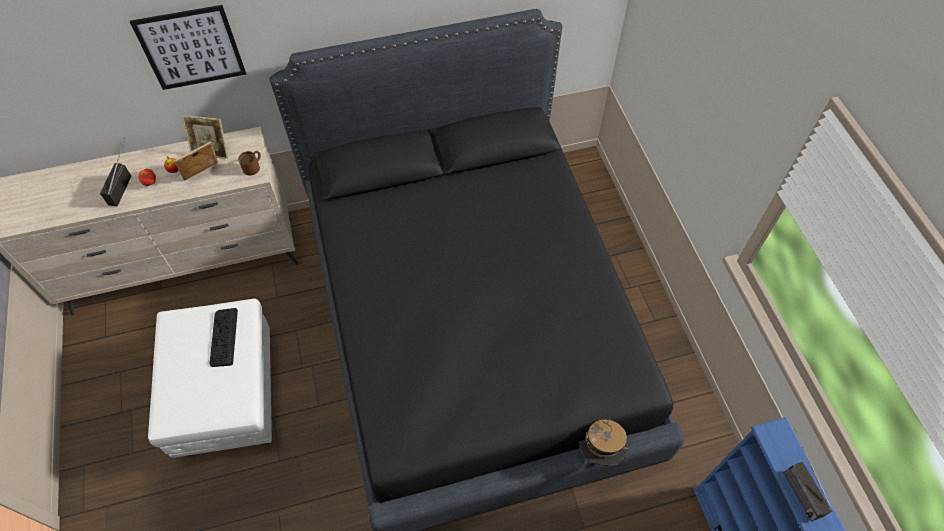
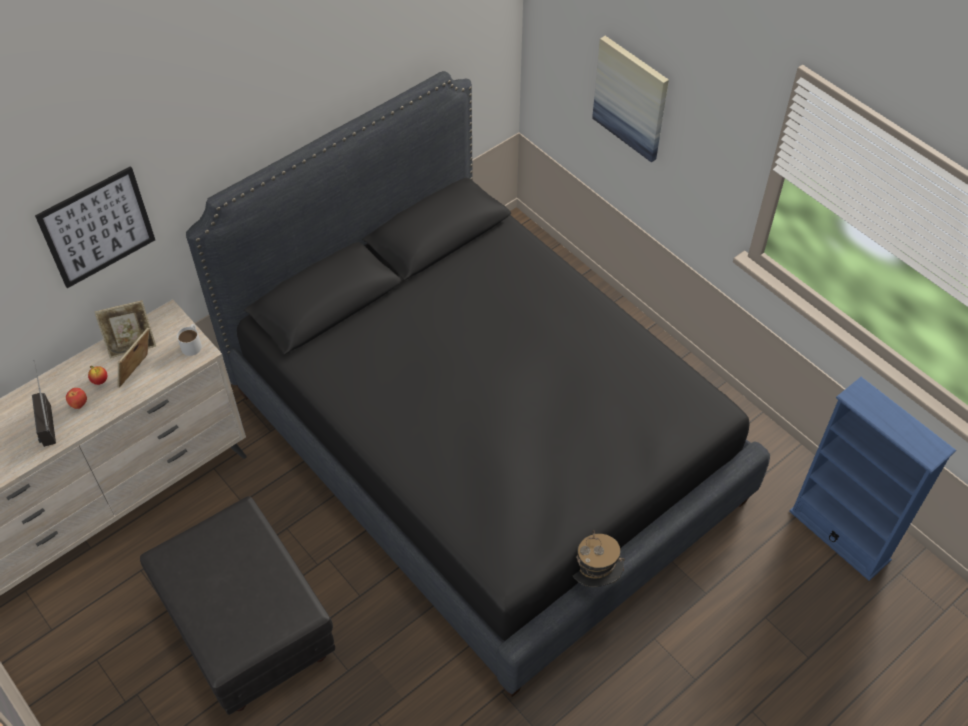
camera: 25 degrees left, 5 degrees down
(223, 337) = (238, 549): keyboard -> none
(230, 397) = (250, 630): white ottoman -> black ottoman
(253, 166) = (192, 344): brown mug -> white mug
(599, 452) = (697, 498): hat -> hat (594, 578)
(688, 82) = (631, 98): none -> picture
(793, 482) = (894, 427): radio -> none

